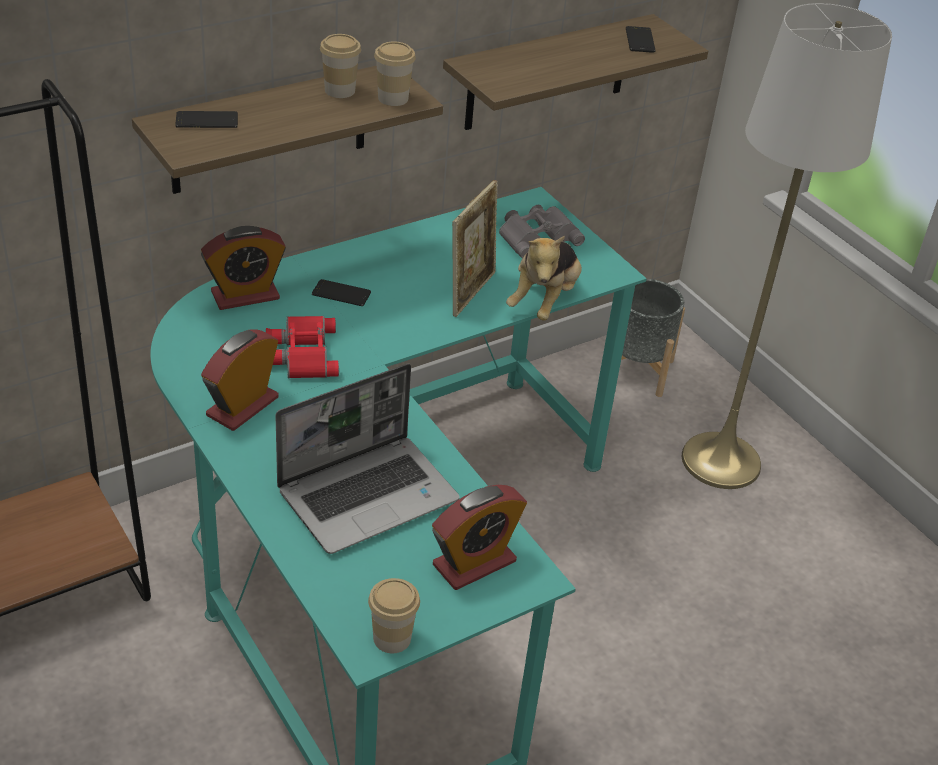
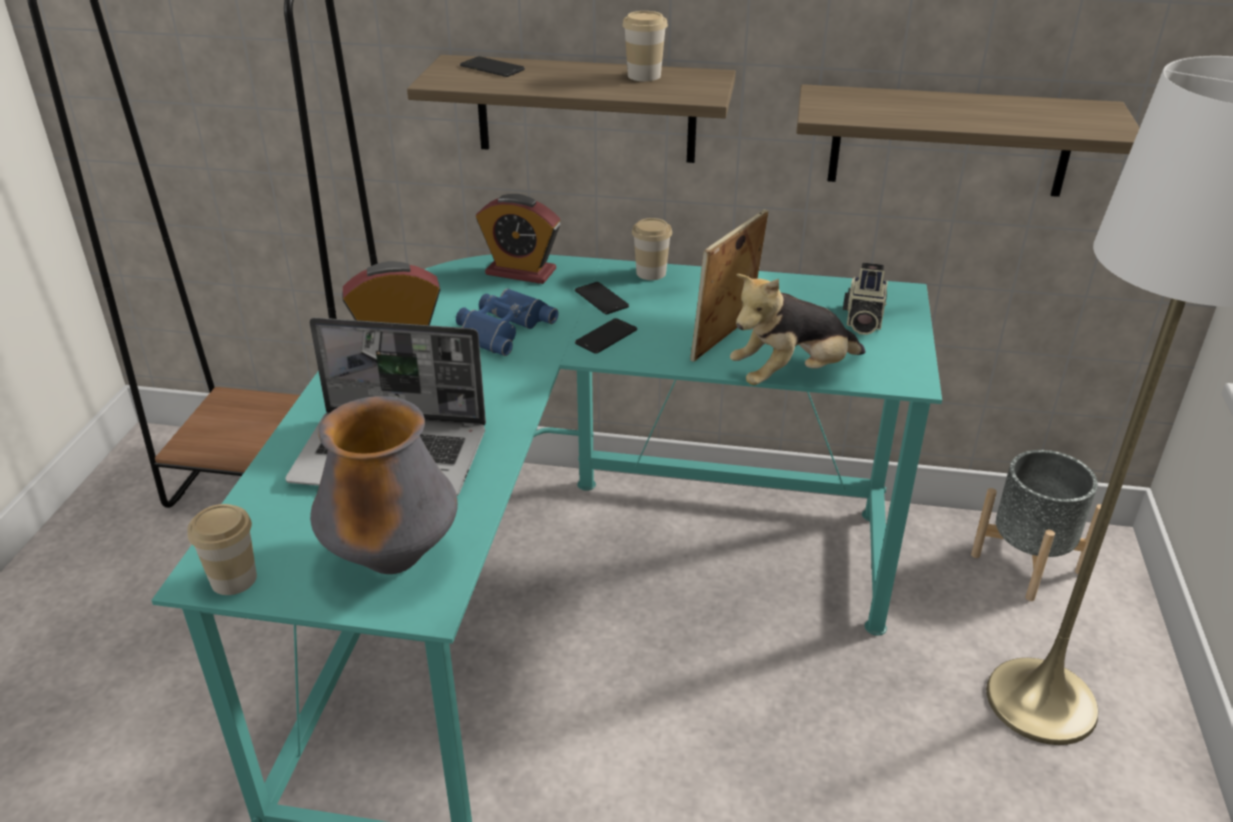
camera: 45 degrees right, 5 degrees down
(301, 353) = (502, 328): red binoculars -> blue binoculars
(393, 98) = (684, 91): cup -> cup (651, 273)
(471, 292) = (724, 341): picture frame -> picture frame turned 150 degrees clockwise
(474, 563) = (393, 559): alarm clock -> vase
(537, 236) = (862, 321): grey binoculars -> camera
(640, 40) = (1065, 116): phone -> phone (606, 337)

